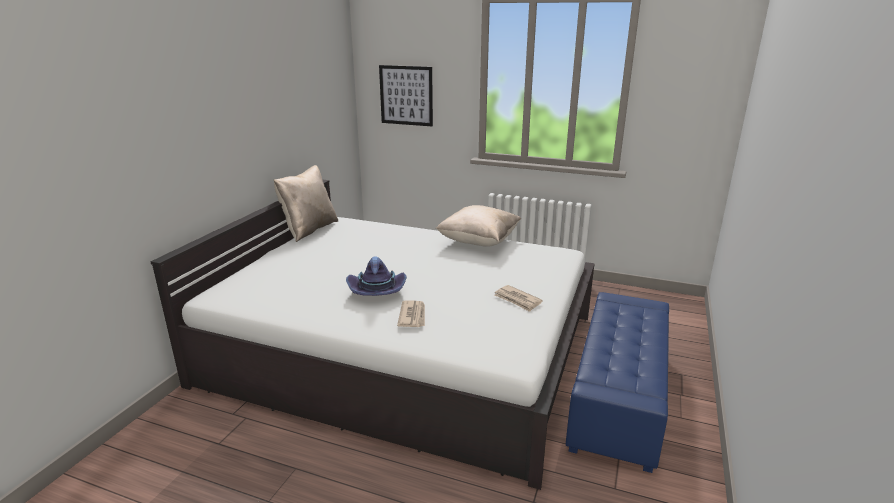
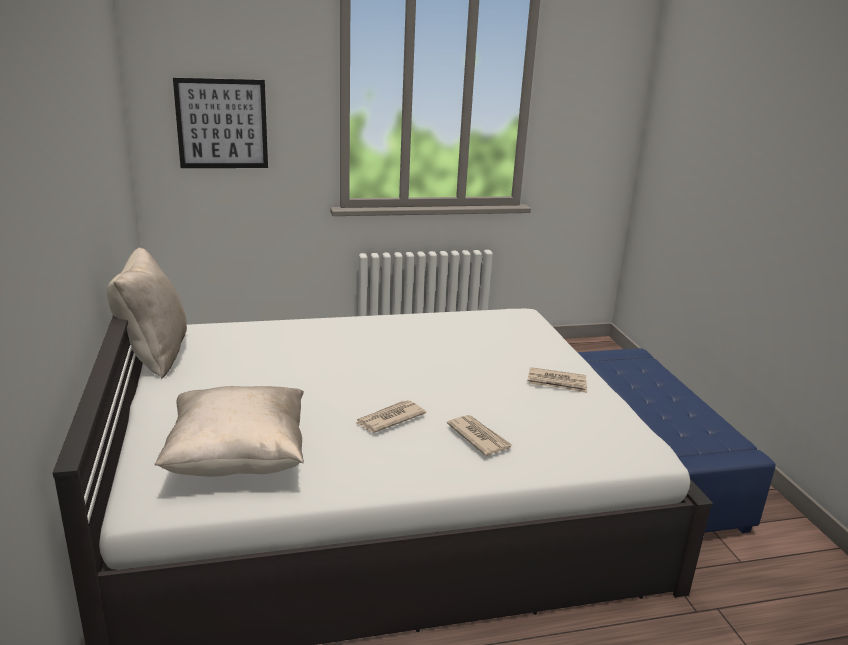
camera: 35 degrees left, 0 degrees up
(377, 291) = (389, 419): purple hat -> newspaper
(478, 242) = (417, 322): beige pillow -> beige pillow (238, 460)

